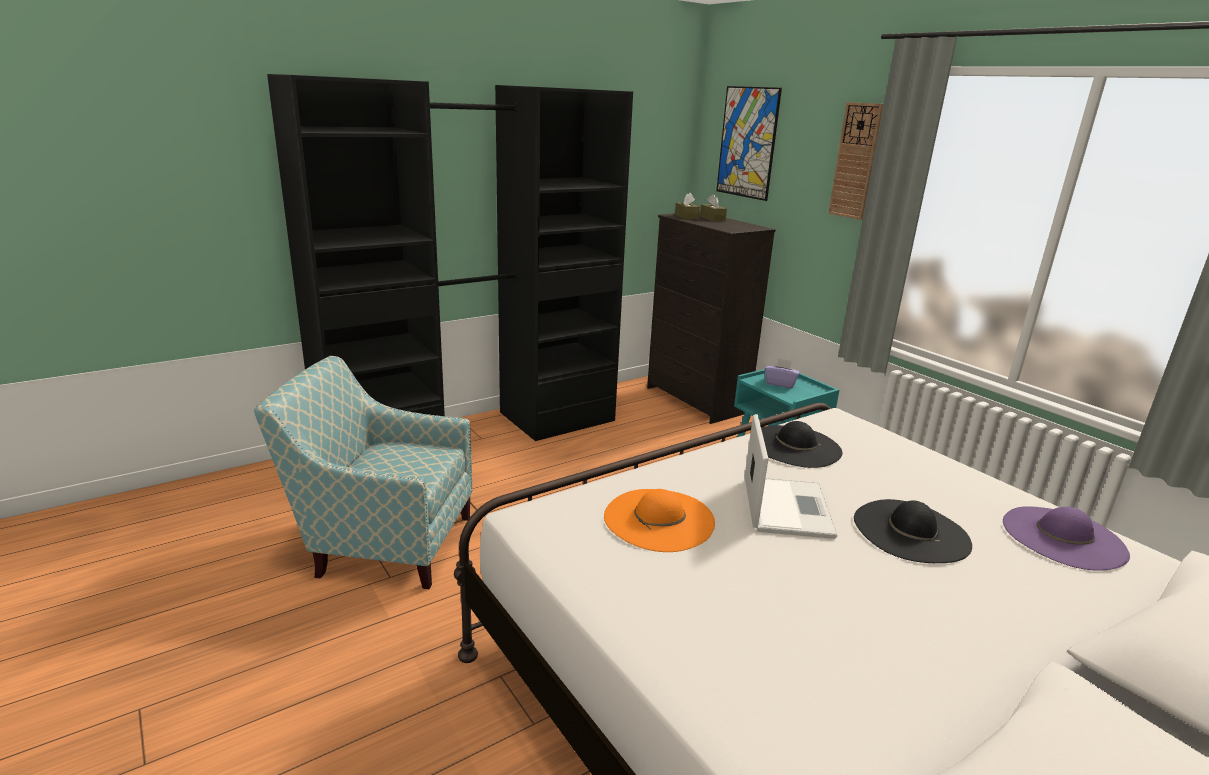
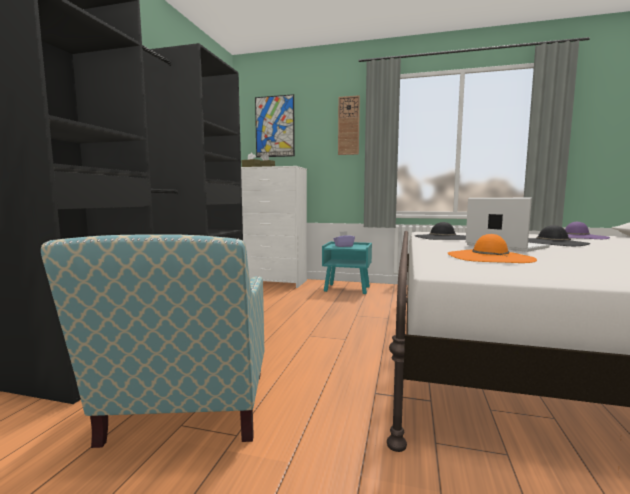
camera: 40 degrees left, 15 degrees down
(383, 542) = (186, 416): armchair -> armchair turned 60 degrees counterclockwise
(696, 400) = (273, 282): black dresser -> white dresser

